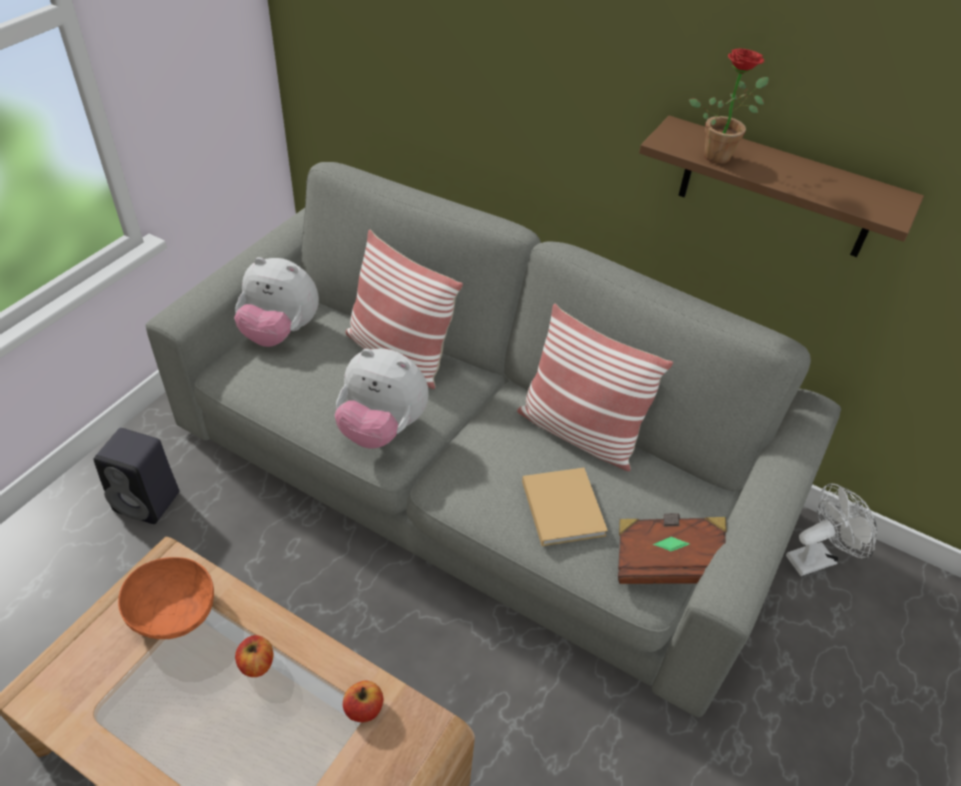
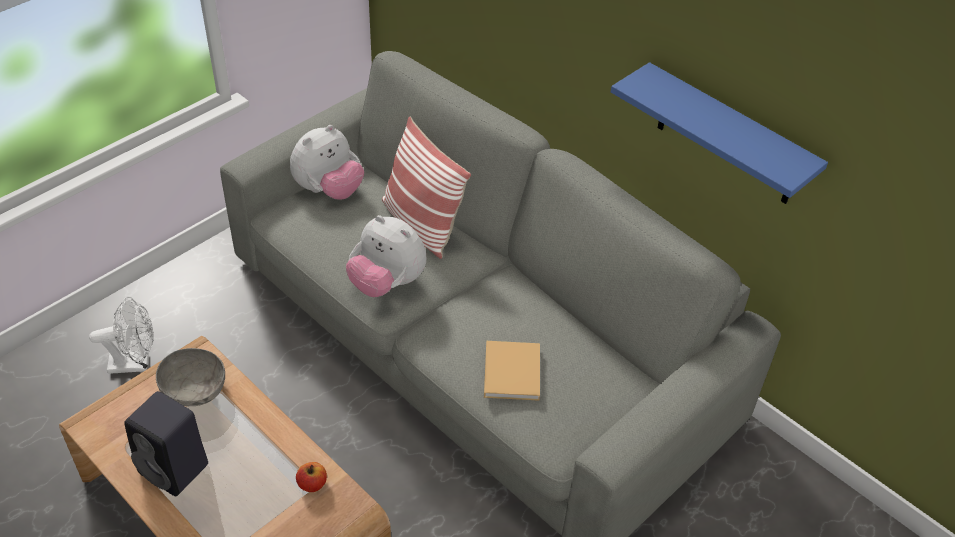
camera: 15 degrees right, 0 degrees up
(149, 502) = (200, 313): black speaker -> black speaker (176, 469)
(174, 612) = (194, 390): orange bowl -> grey bowl
(256, 664) = (244, 437): apple -> none
(280, 332) = (329, 190): plush toy -> plush toy turned 75 degrees counterclockwise
(579, 432) = (552, 316): pillow -> none
(667, 561) = (582, 429): brown book -> none
(719, 154) = (672, 103): potted plant -> none
(777, 189) = (727, 137): brown shelf -> blue shelf
(816, 557) = (756, 469): white fan -> white fan (135, 363)

